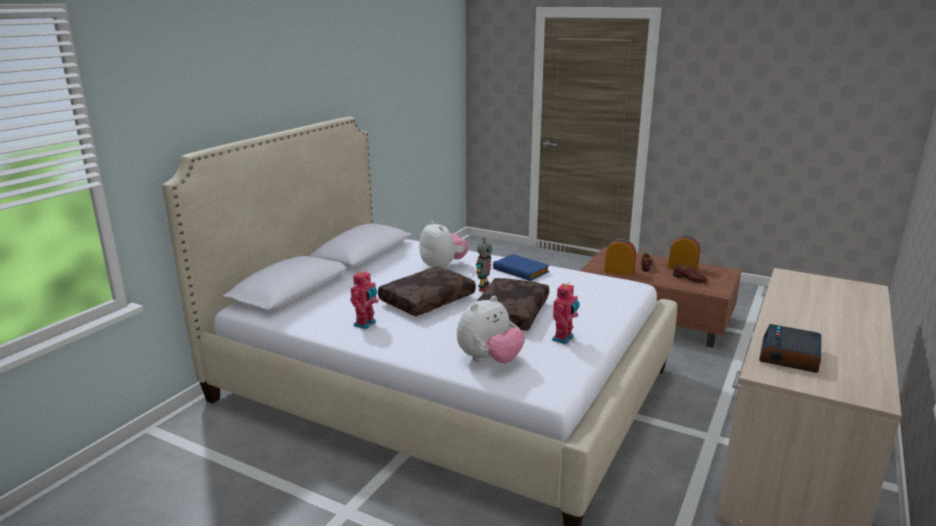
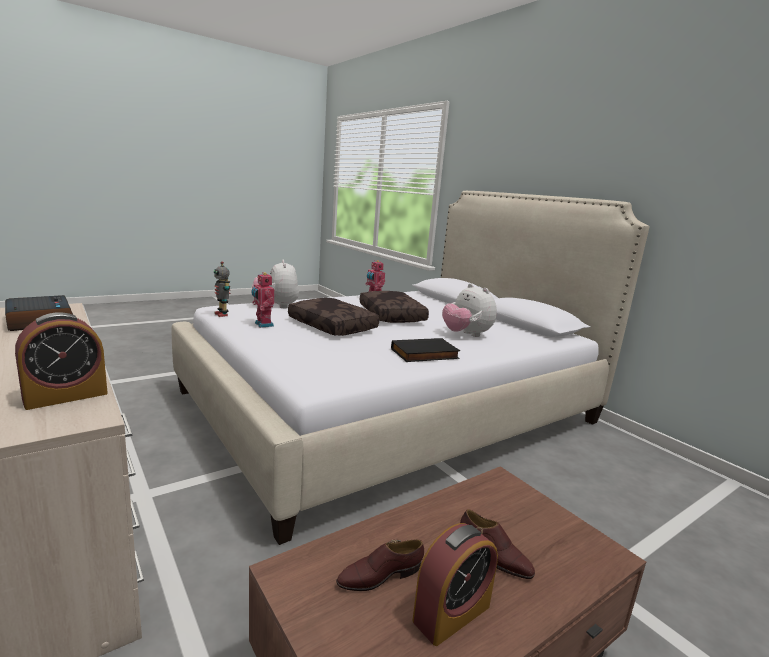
camera: 115 degrees right, 5 degrees down
(443, 266) = (466, 335): plush toy -> plush toy turned 60 degrees clockwise
(484, 289) = (393, 332): toy robot -> toy robot (222, 314)
(522, 270) = (424, 354): blue book -> black book
(619, 272) = (476, 503): alarm clock -> alarm clock (66, 396)

